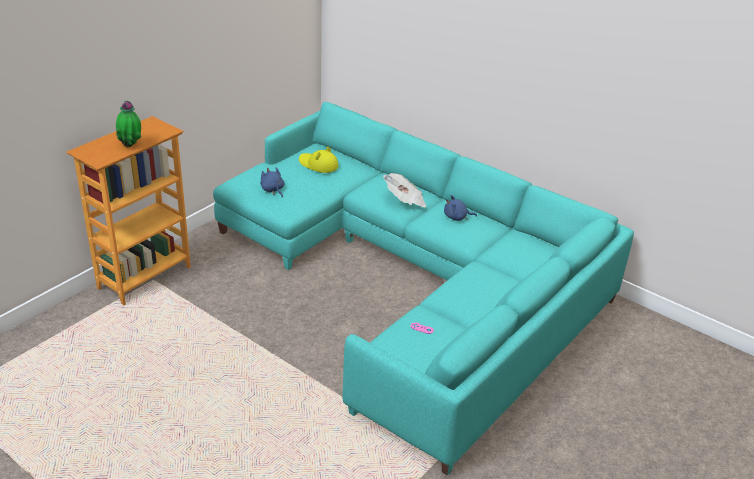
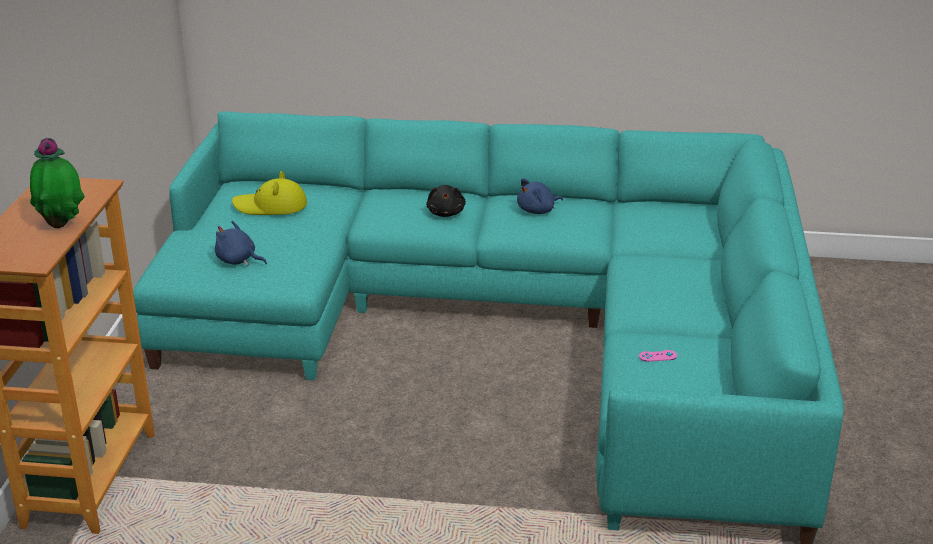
camera: 30 degrees left, 5 degrees down
(405, 201) = (446, 213): newspaper -> black plush toy

